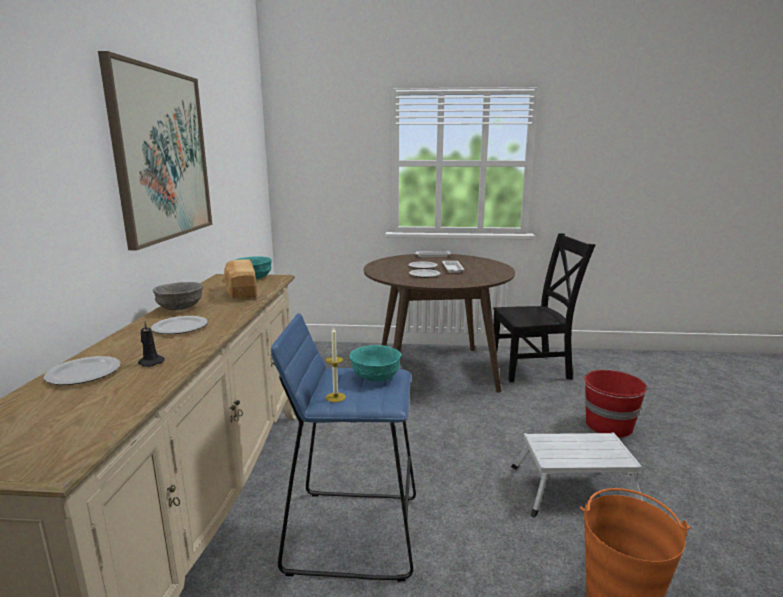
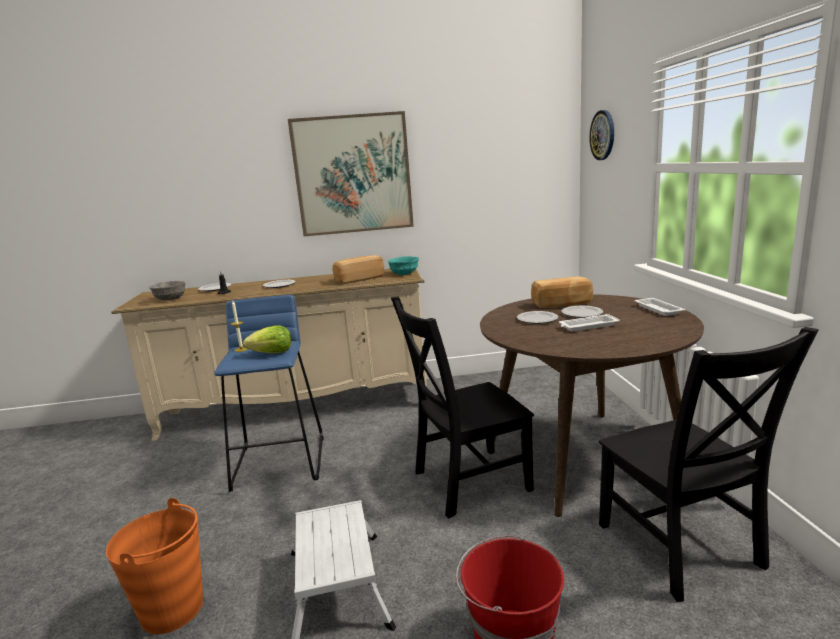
camera: 80 degrees right, 0 degrees up
(180, 308) = (318, 278): grey bowl -> grey bowl (170, 299)
(314, 136) = (603, 135): none -> wall clock
(376, 376) = (272, 353): turquoise bowl -> lettuce
(394, 267) = (562, 304): none -> bread
(447, 416) = (466, 482): none -> black chair

